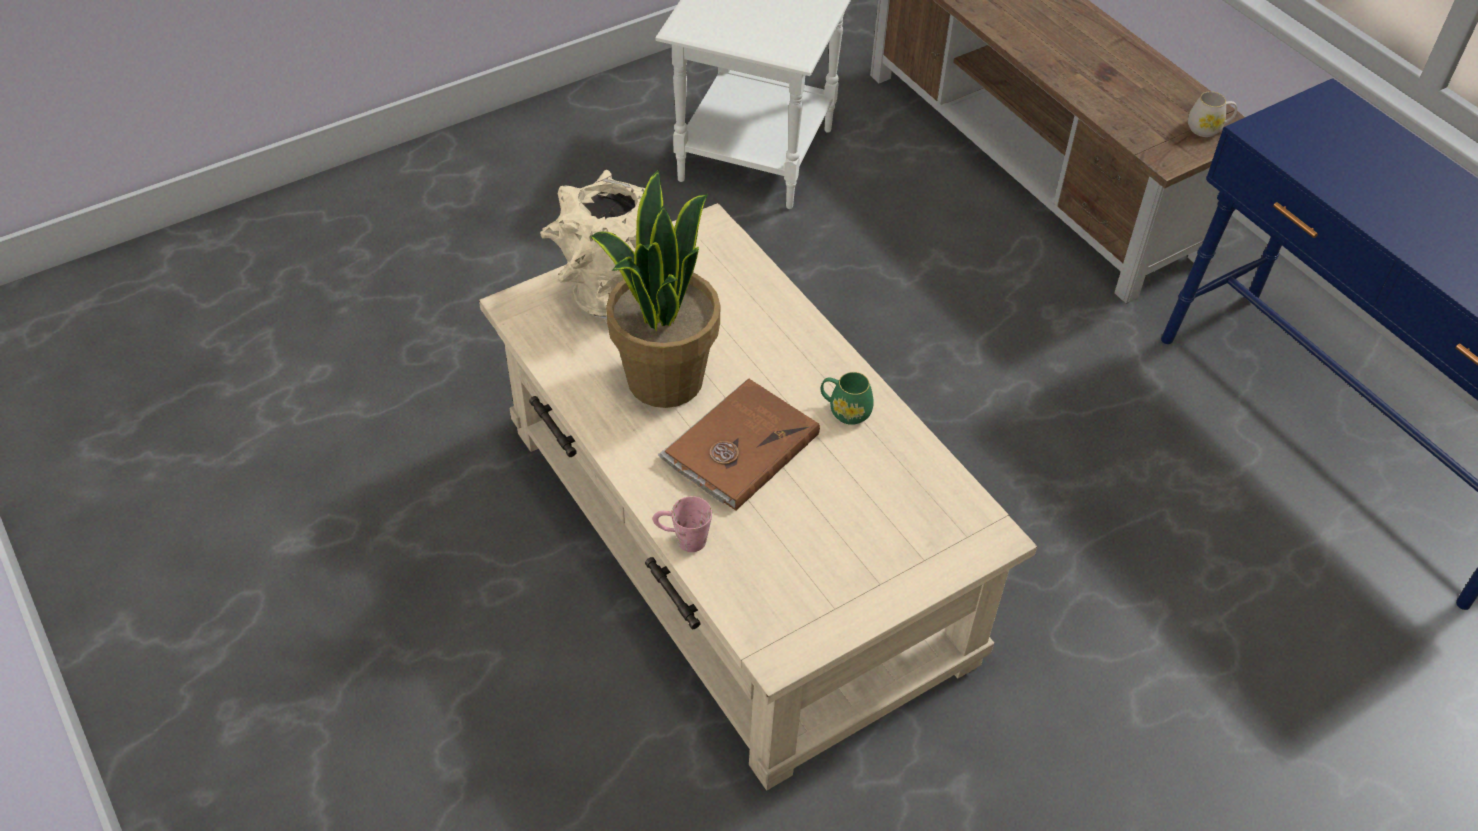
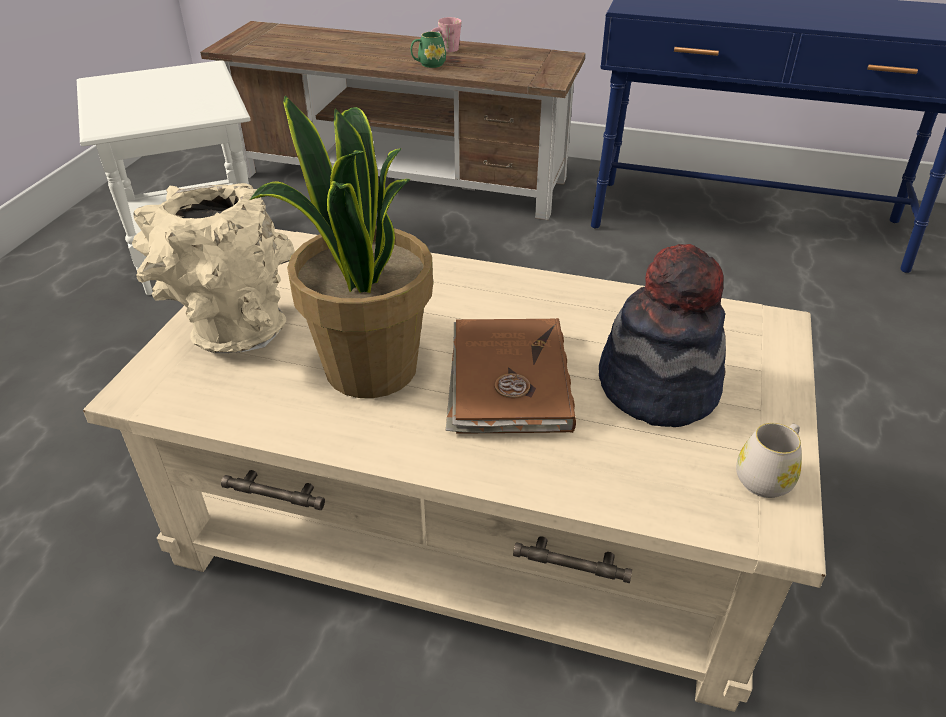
camera: 40 degrees left, 10 degrees down
(682, 539) = (559, 490): pink mug -> pink mug (445, 50)
(832, 520) = (658, 387): none -> hat
(845, 410) = (553, 305): green mug -> green mug (428, 64)
(1208, 128) = (550, 61): white mug -> white mug (767, 476)

